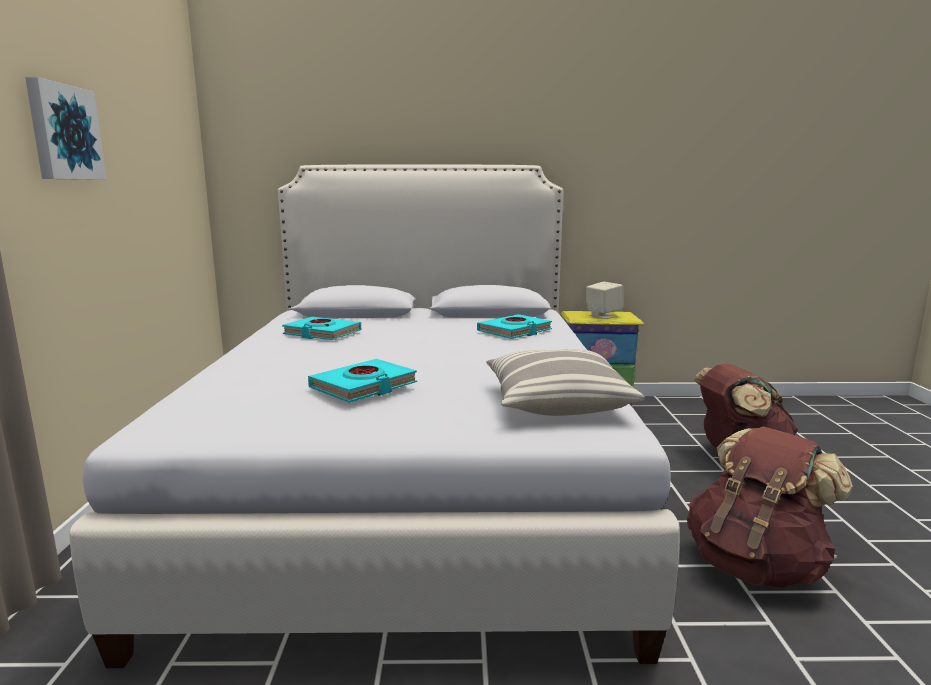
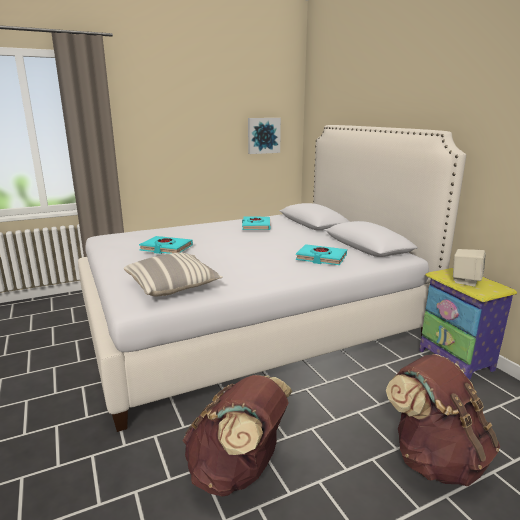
camera: 65 degrees right, 5 degrees up
(63, 132) = (178, 115): picture -> picture (263, 135)

